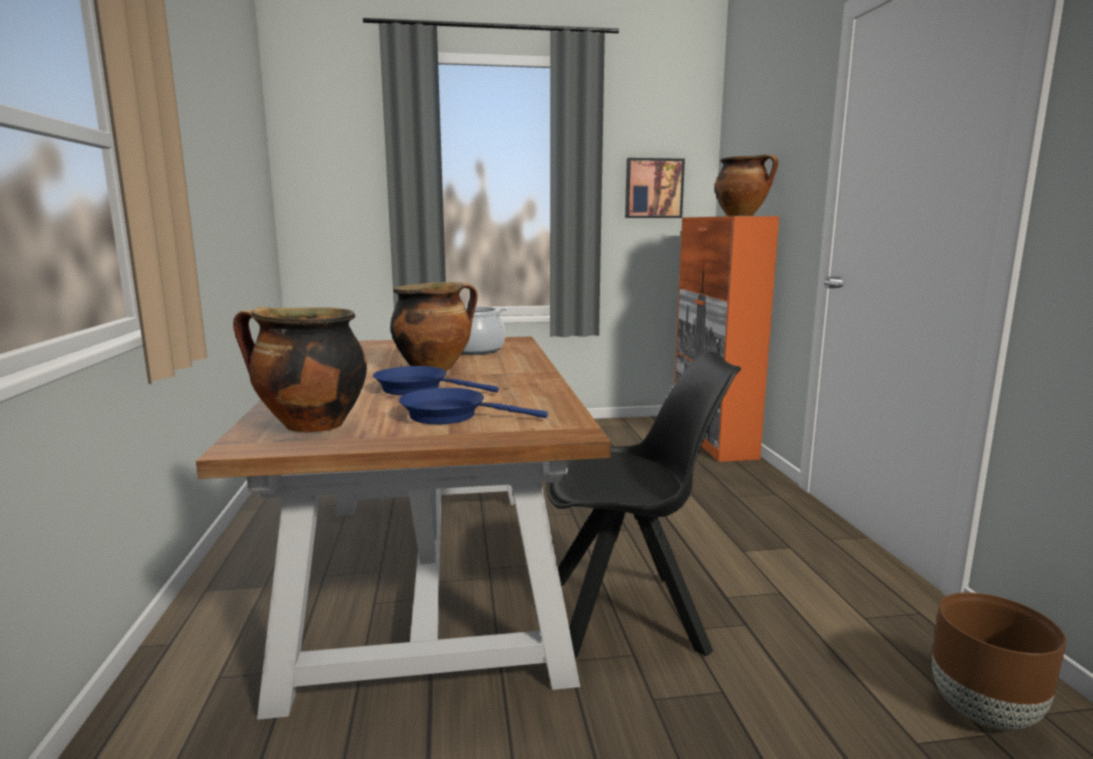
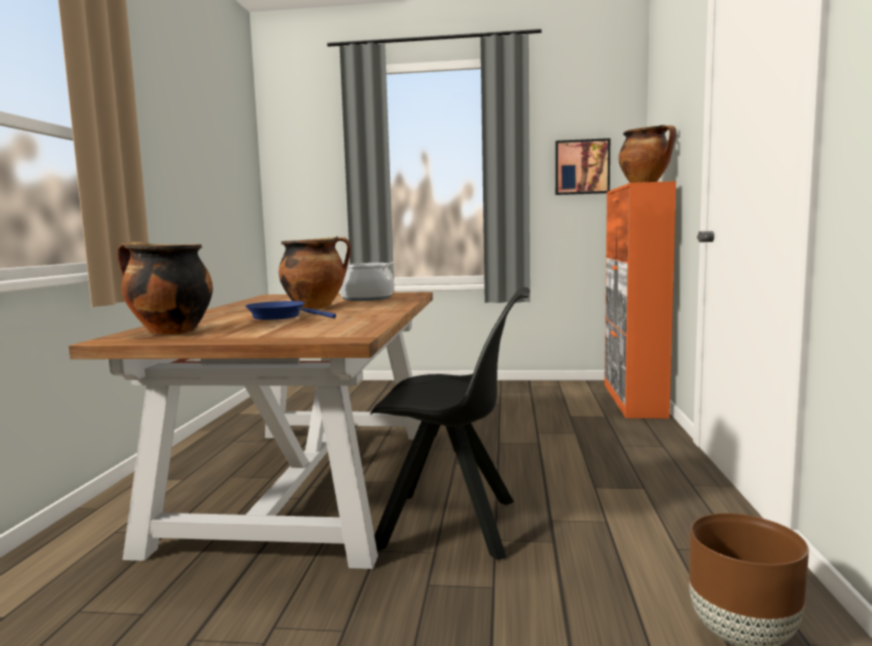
camera: 15 degrees right, 5 degrees down
(451, 415) = (276, 329): blue frying pan -> none

